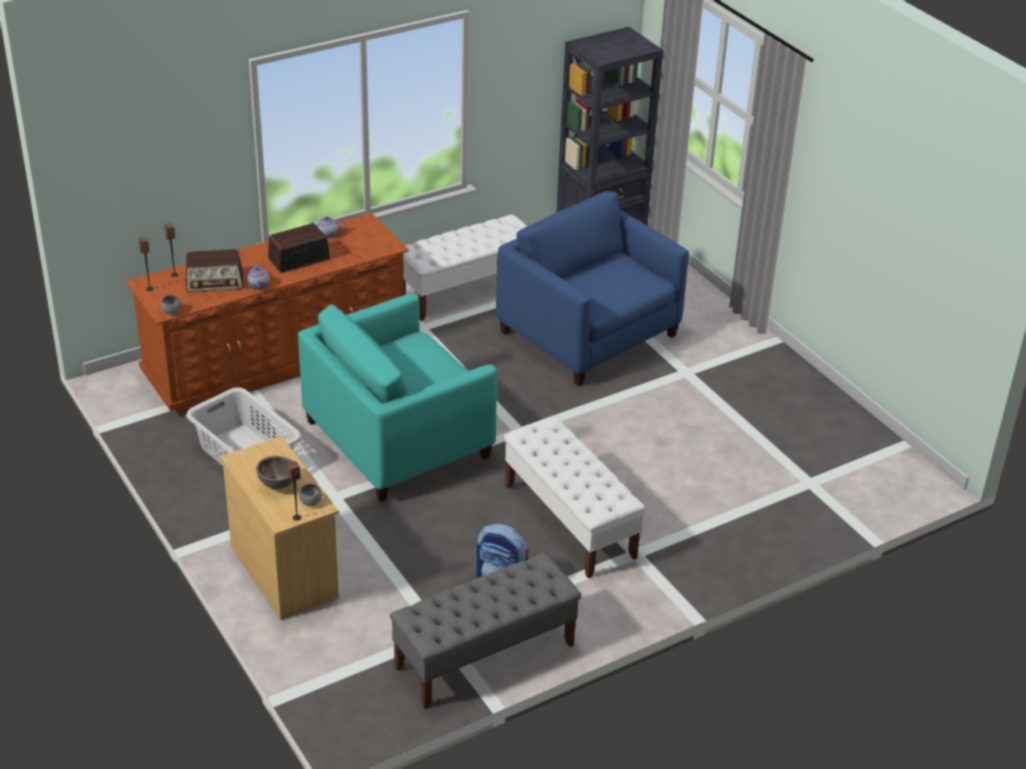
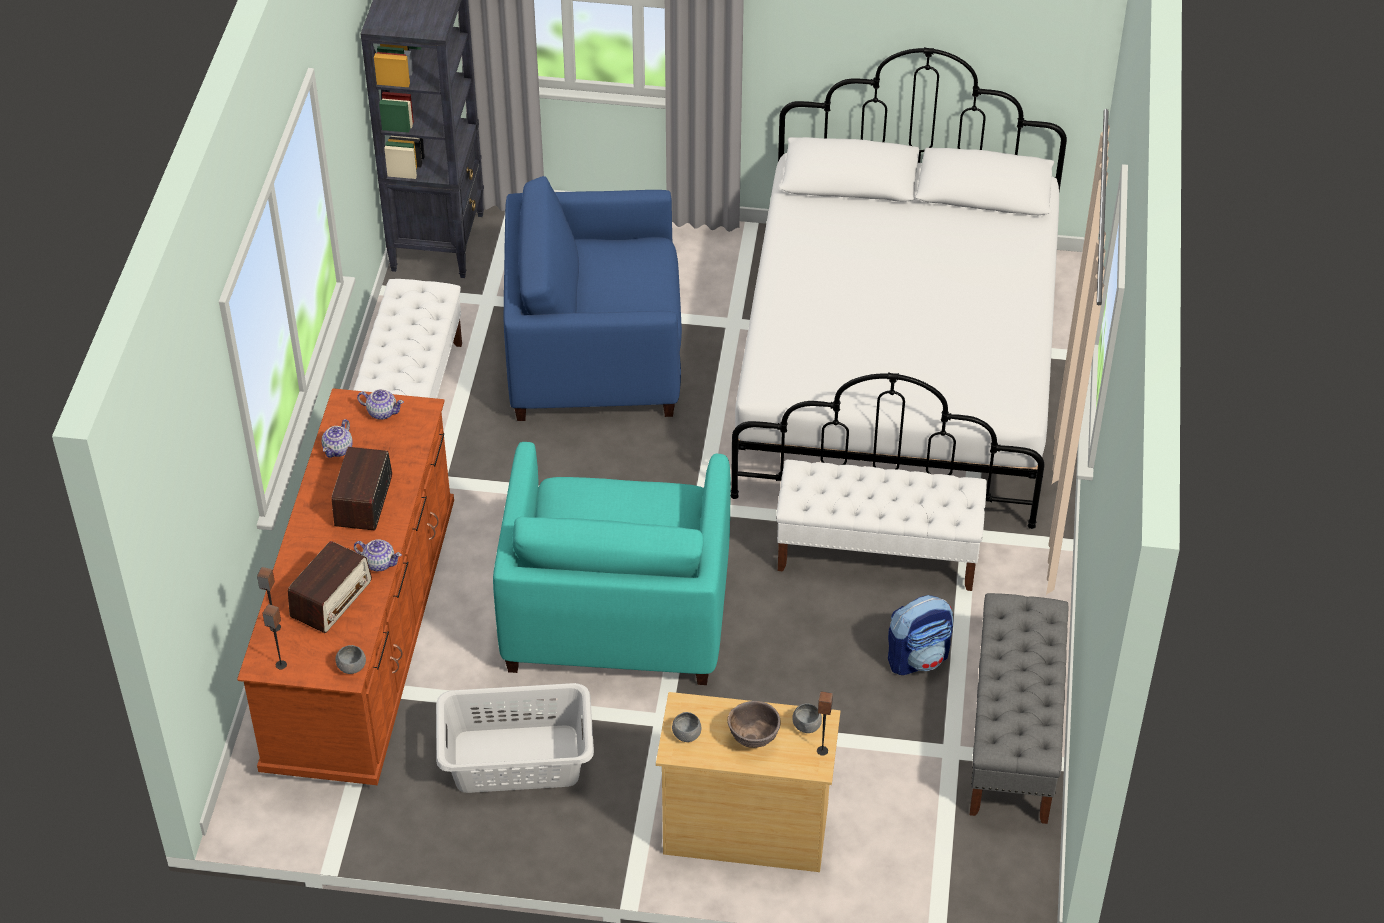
camera: 50 degrees left, 10 degrees up
(254, 457) = (686, 734): none -> grey bowl
(372, 235) = (382, 412): none -> teapot
(736, 457) = (899, 372): none -> white bed

